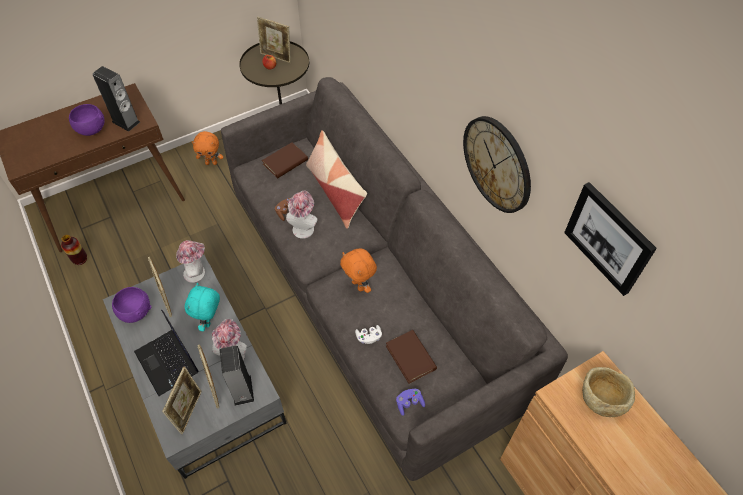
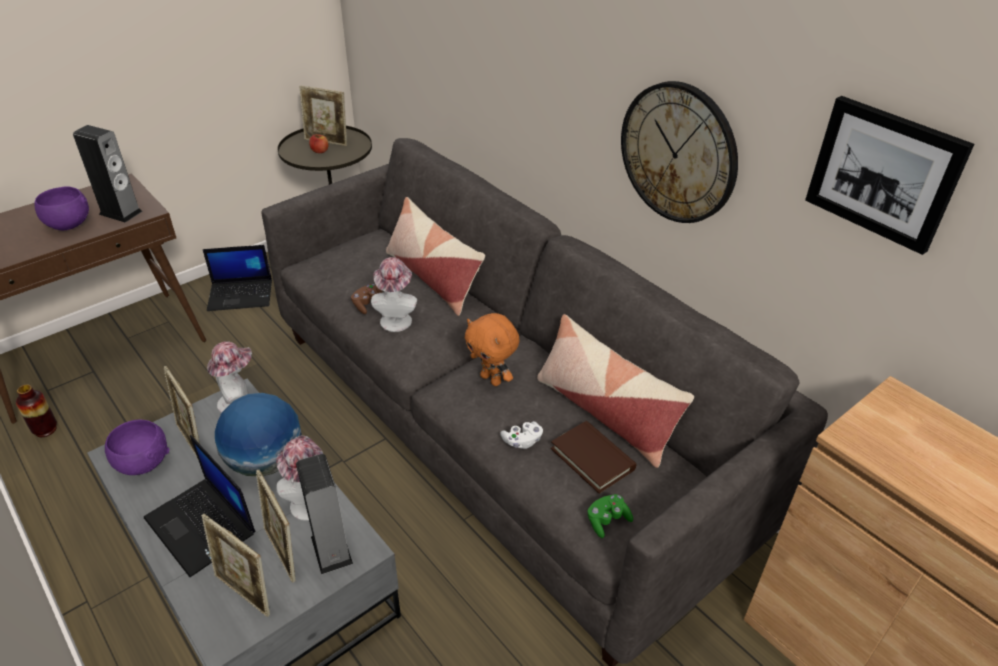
camera: 10 degrees left, 15 degrees down
(189, 411) = (245, 592): picture frame -> picture frame turned 120 degrees clockwise
(210, 321) = (266, 461): turquoise plush toy -> globe
(211, 163) = (241, 295): orange plush toy -> laptop
(285, 162) = (355, 252): brown book -> none
(409, 403) = (607, 521): purple game controller -> green game controller
(428, 321) = (605, 412): none -> pillow
(600, 400) = (916, 434): beige bowl -> none

